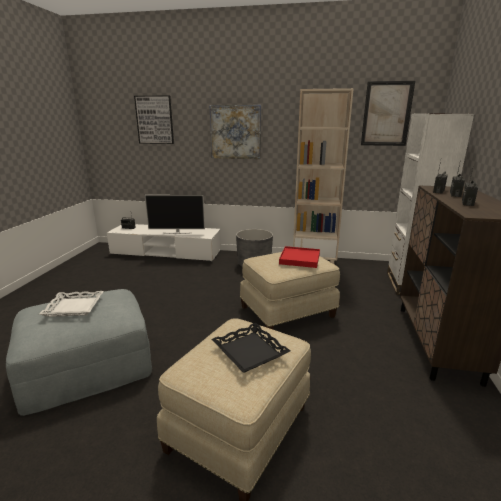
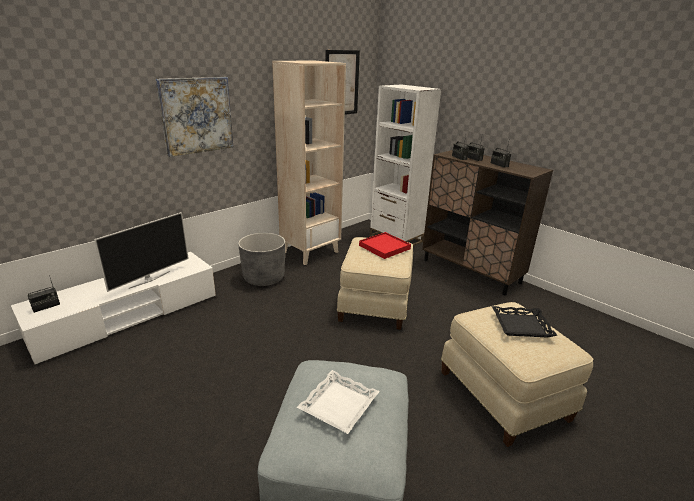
camera: 55 degrees left, 5 degrees up
(155, 120) = (56, 108): picture -> none

